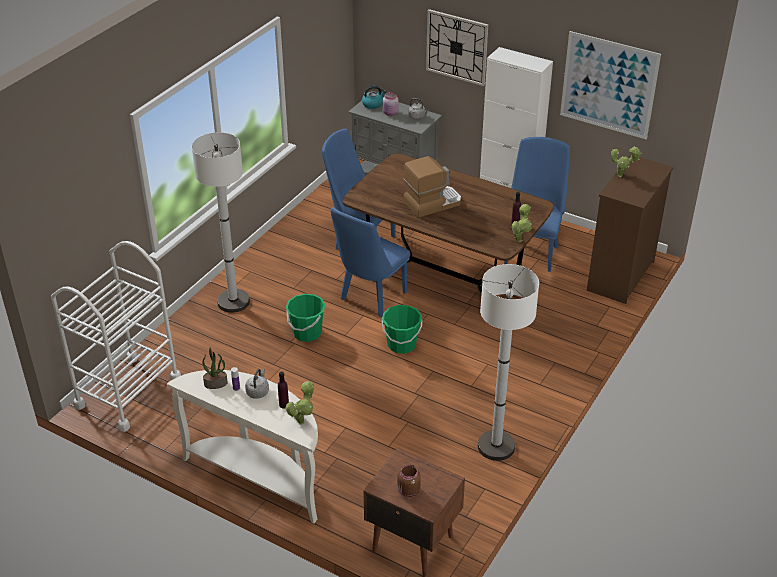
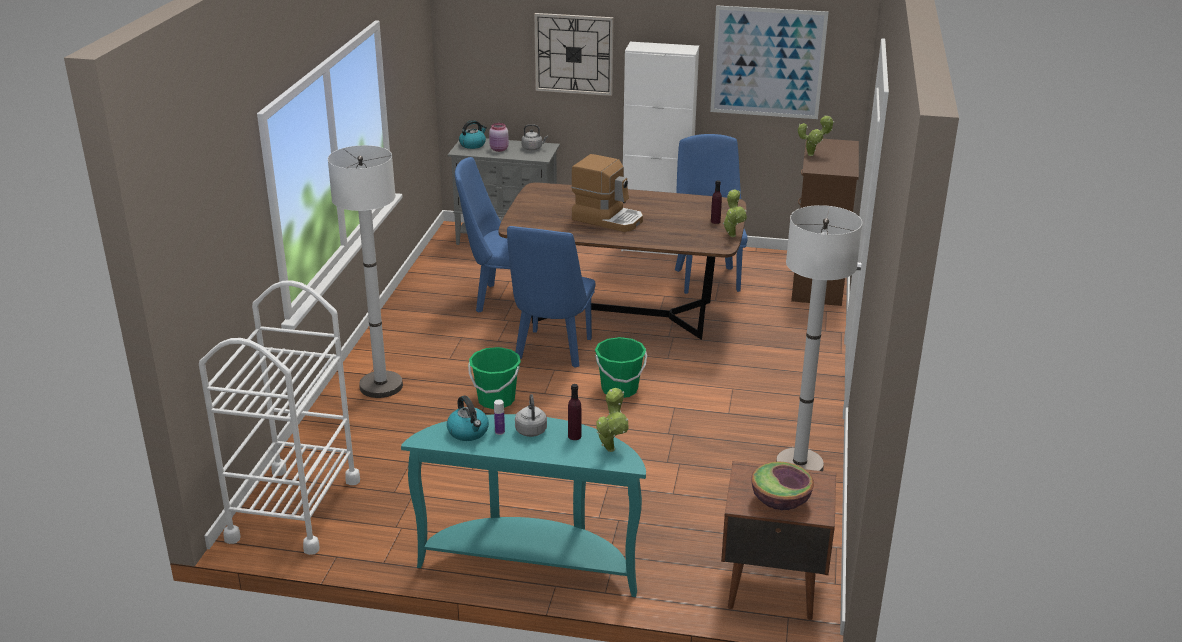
camera: 20 degrees left, 10 degrees down
(216, 383) = (468, 432): potted plant -> kettle
(260, 477) = (532, 562): white console table -> turquoise console table
(408, 491) = (780, 501): brown jar -> bowl
(432, 203) = (608, 219): coffee machine -> coffee machine turned 75 degrees clockwise

